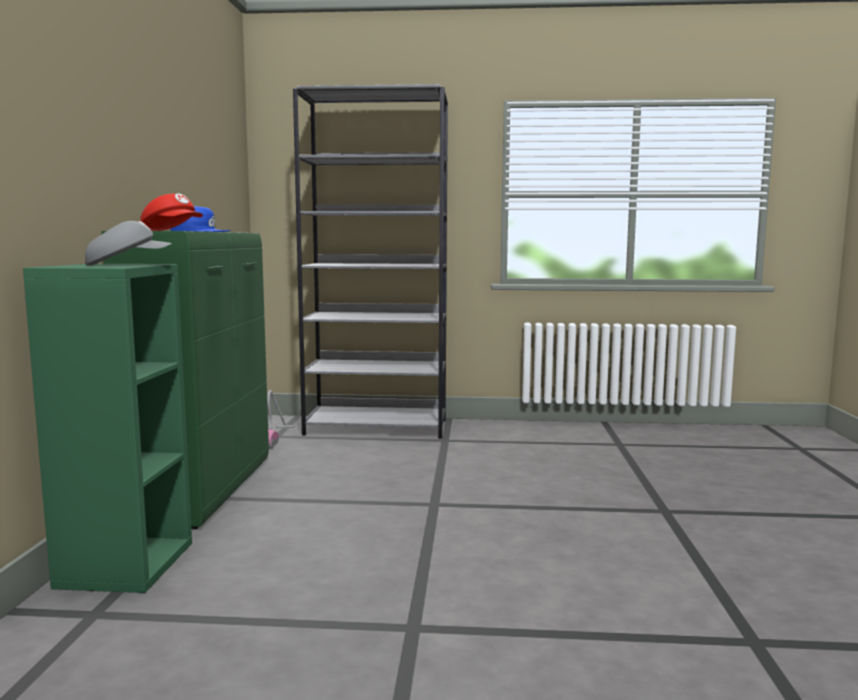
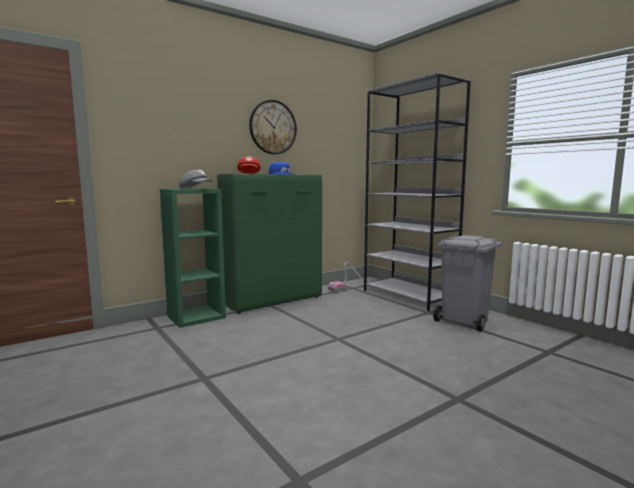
camera: 50 degrees right, 0 degrees up
(157, 133) = (273, 127): none -> wall clock
(499, 438) = (465, 321): none -> grey trash can

